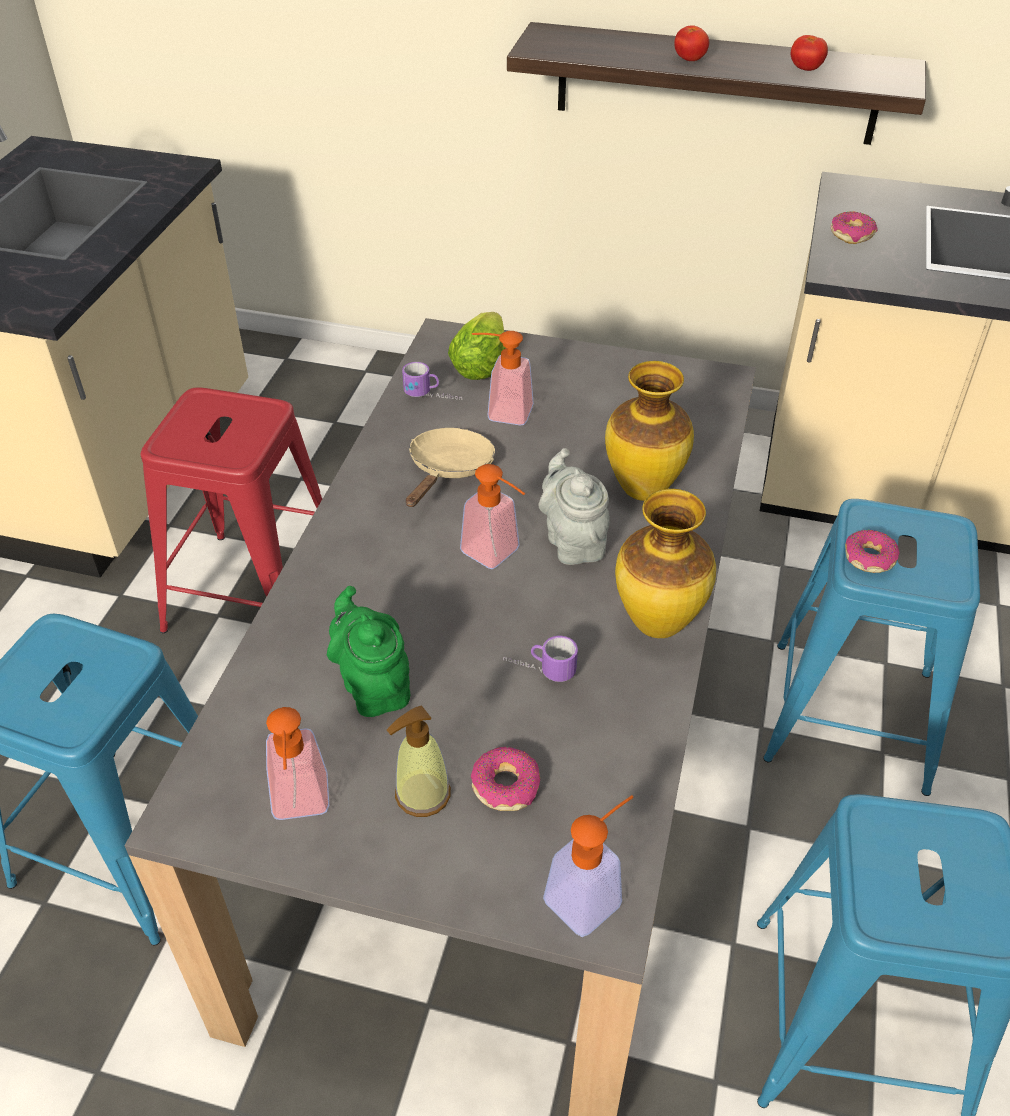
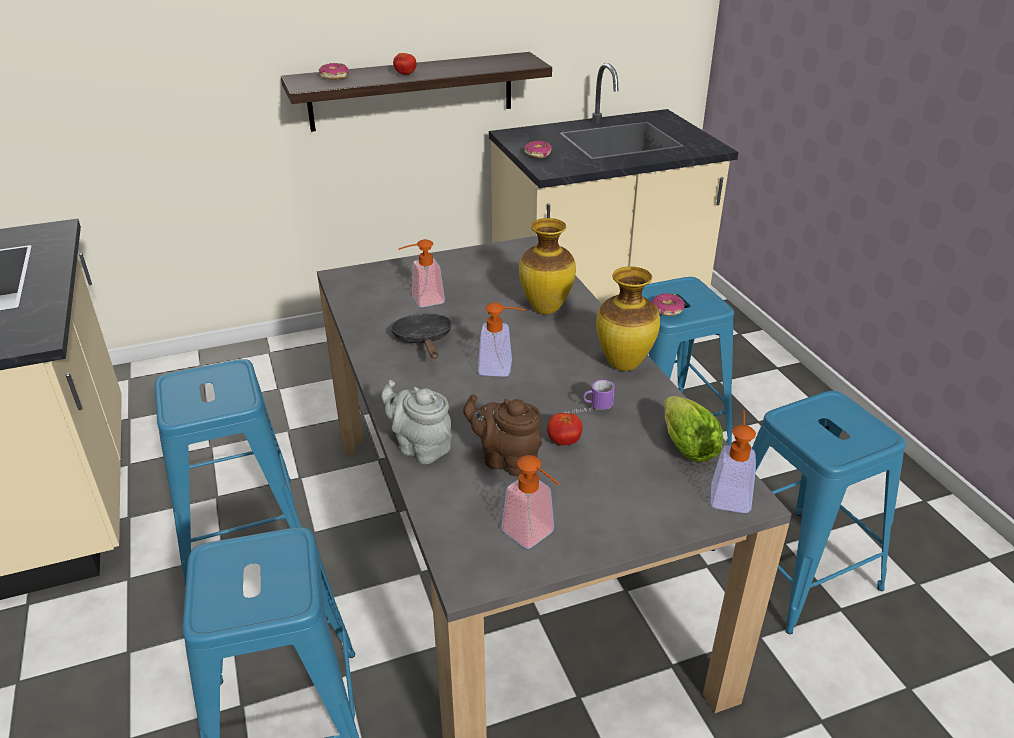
camera: 35 degrees left, 10 degrees down
(256, 595) = (242, 529): red stool -> blue stool
(373, 686) = (506, 460): green teapot -> brown teapot
(422, 794) = (594, 495): soap dispenser -> none
(433, 398) = (371, 309): mug -> none
(448, 470) = (424, 340): beige frying pan -> black frying pan
(482, 363) = (381, 282): lettuce -> lettuce (685, 444)
(506, 786) = (633, 469): donut -> donut (334, 77)
(573, 541) = (536, 346): grey teapot -> grey teapot (420, 447)
(806, 69) = (475, 66): tomato -> tomato (564, 441)

